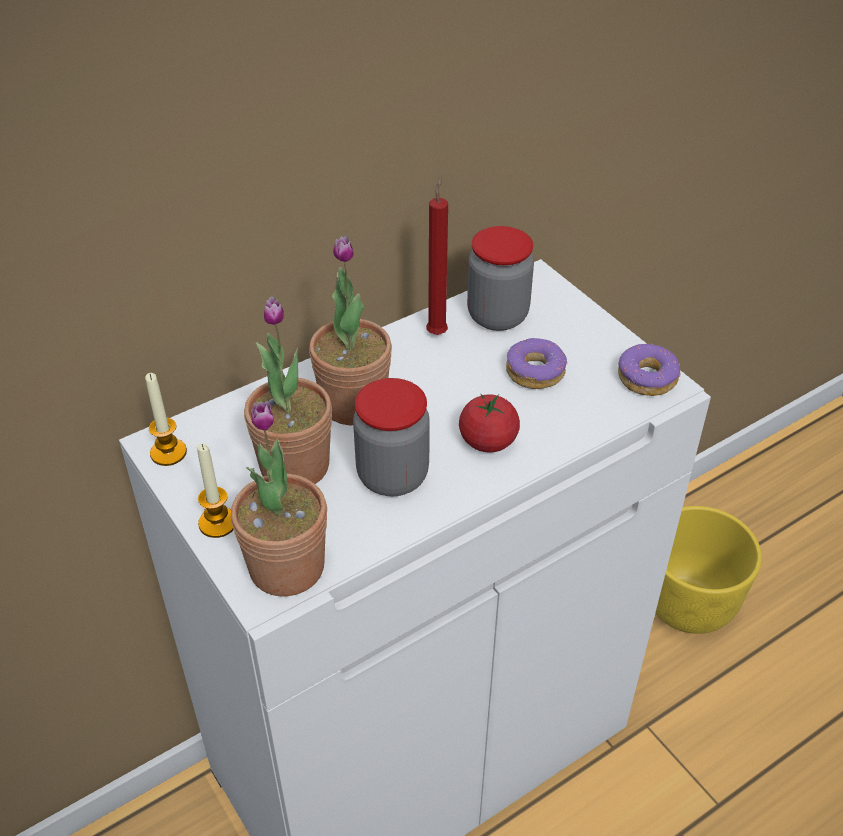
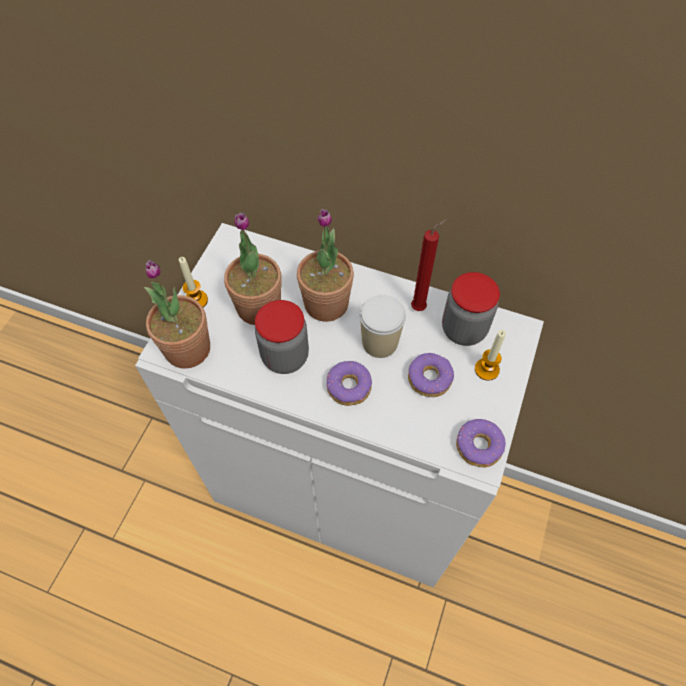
camera: 55 degrees right, 15 degrees up
(168, 453) = (227, 248): candle -> candle (486, 369)
(452, 386) = (380, 342): none -> cup
(488, 441) = (349, 387): tomato -> donut
(688, 604) = (550, 578): yellow planter -> none

